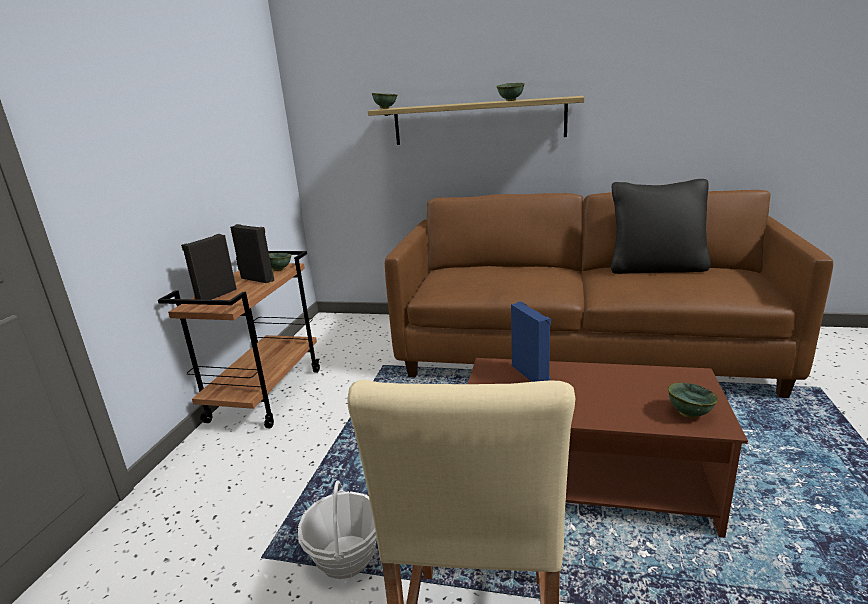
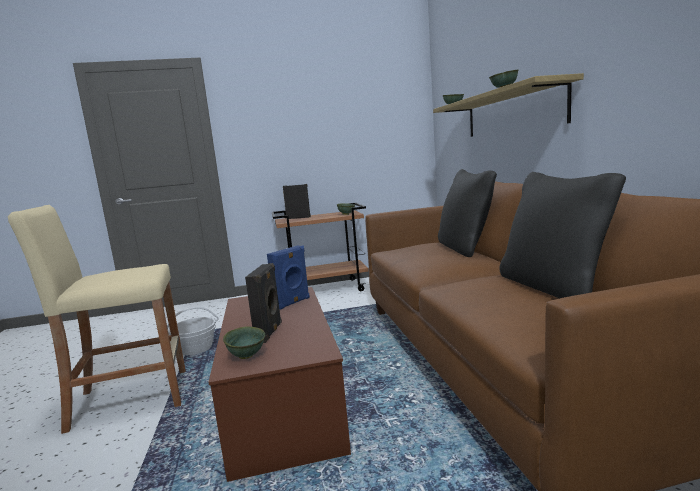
camera: 65 degrees right, 10 degrees down
(258, 279) = (328, 216): black speaker -> black speaker (270, 332)
(503, 266) = (465, 248): none -> black pillow

